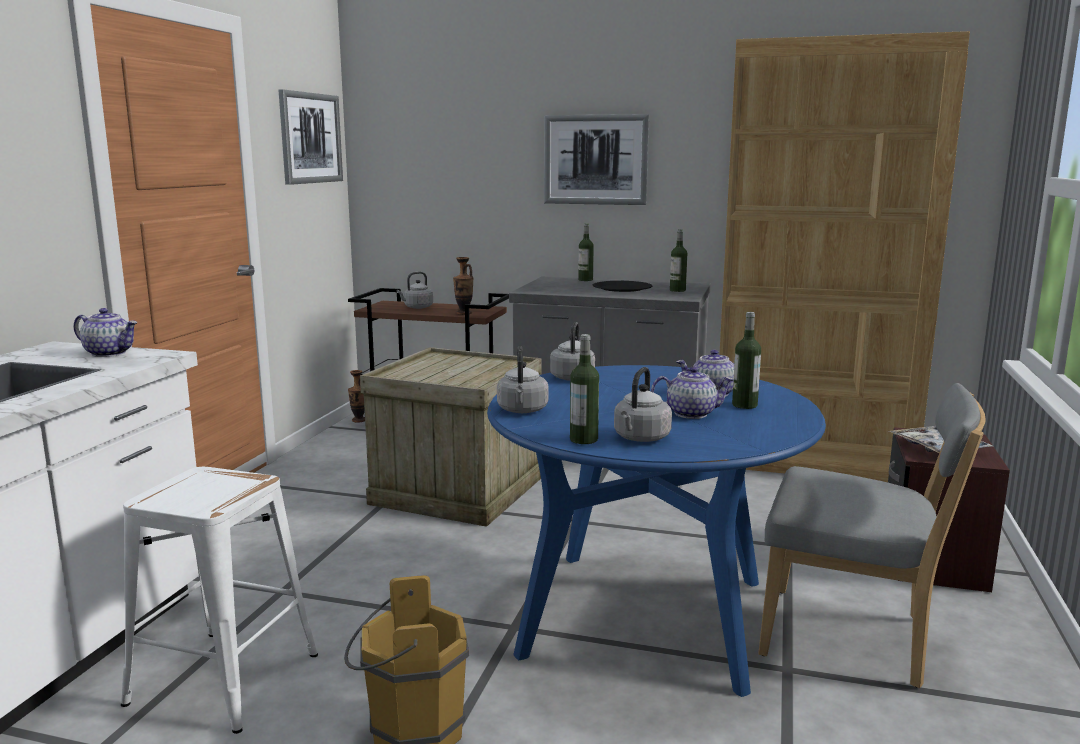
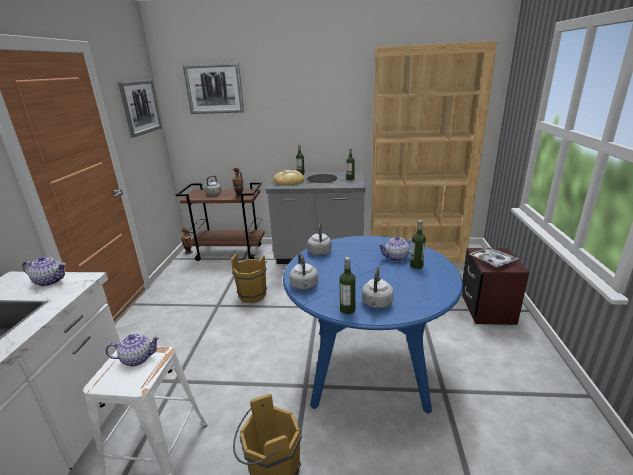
camera: 10 degrees left, 10 degrees up
(460, 490) = (253, 294): crate -> brown bucket
(558, 286) = (289, 180): none -> bread
(595, 160) = (300, 110): picture -> picture (214, 89)
(691, 413) = (393, 277): teapot -> teapot (138, 358)
(853, 638) = (467, 364): grey chair -> none

